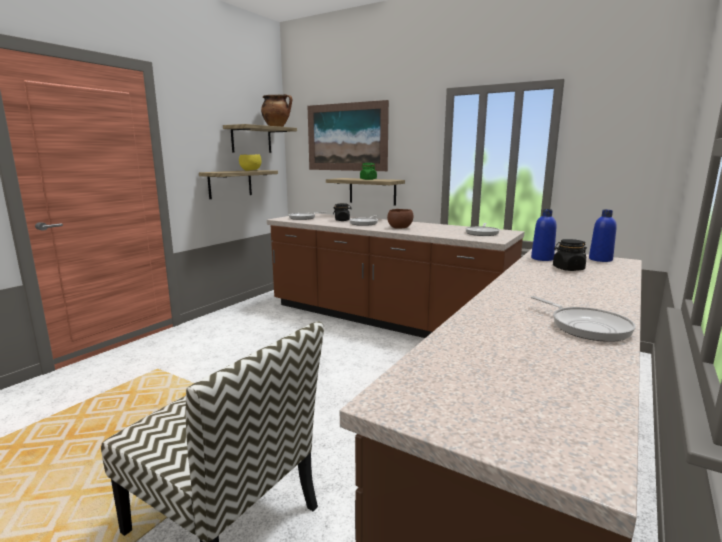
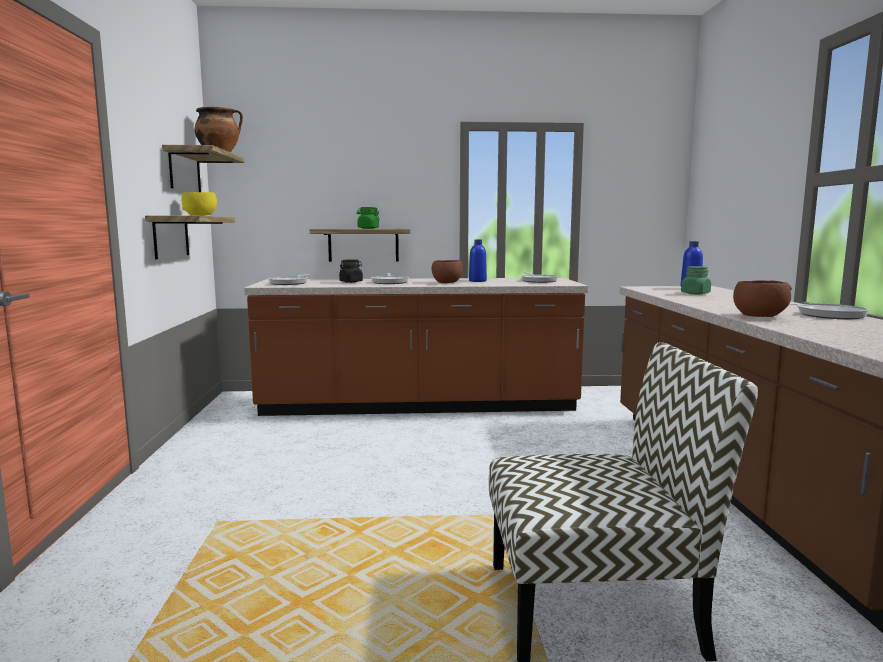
camera: 35 degrees left, 5 degrees down
(346, 137) = (321, 174): picture -> none
(492, 313) = (758, 317): none -> brown bowl
(542, 258) = (655, 290): blue bottle -> blue bottle (477, 281)
(568, 269) = (695, 293): black jar -> green jar

